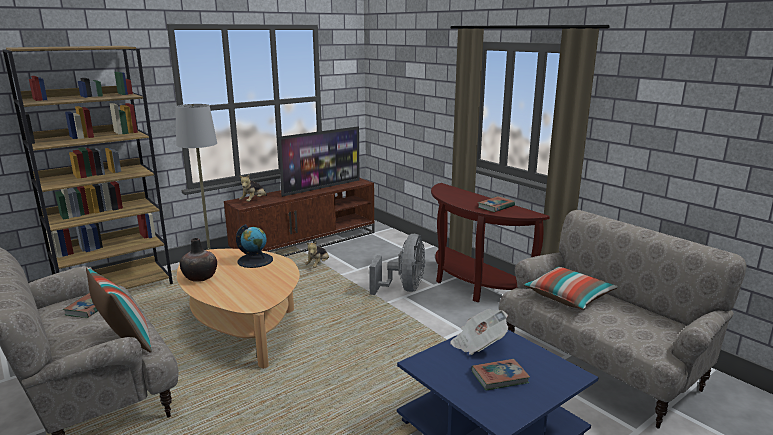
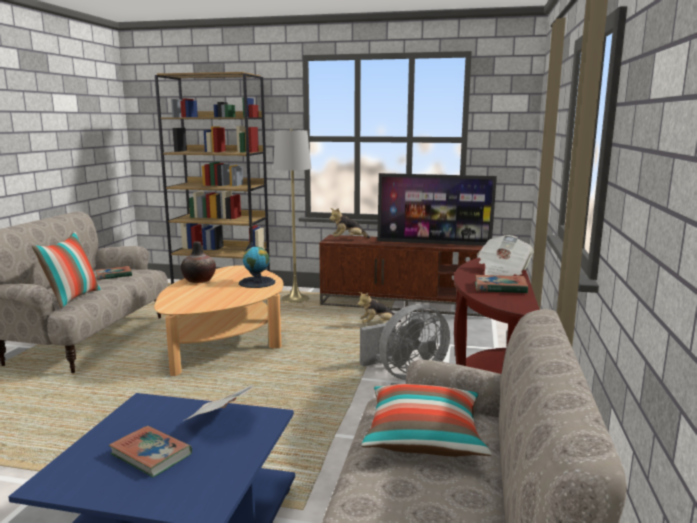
camera: 50 degrees right, 5 degrees down
(467, 196) = (502, 271): none -> newspaper

